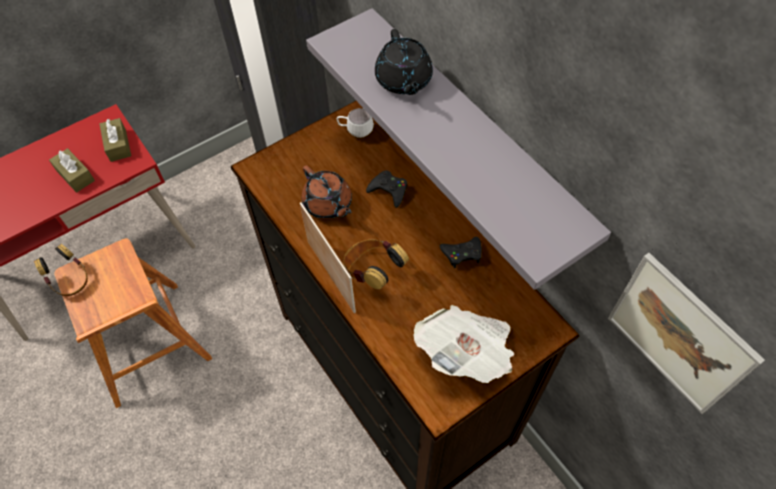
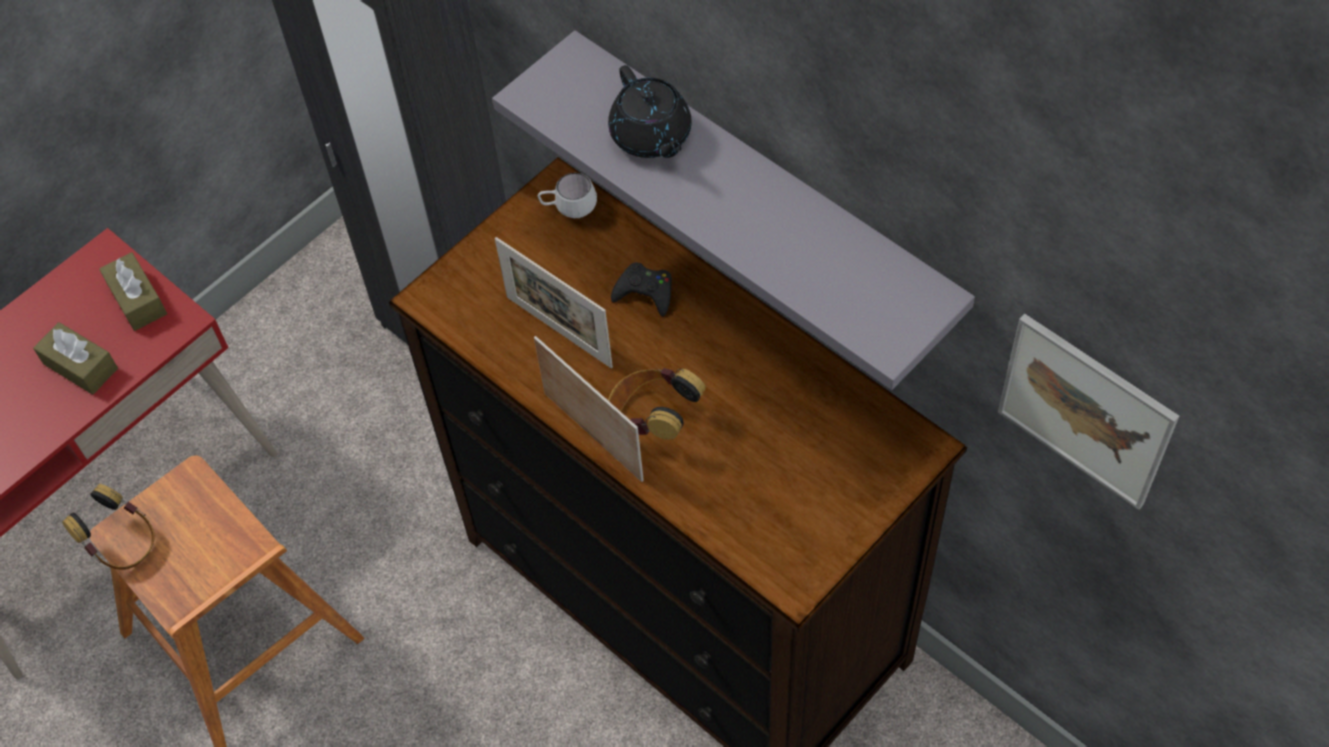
camera: 10 degrees left, 0 degrees up
(328, 204) = (559, 331): brown teapot -> picture frame
(462, 253) = (777, 365): black game controller -> none
(466, 352) = (815, 502): newspaper -> none

